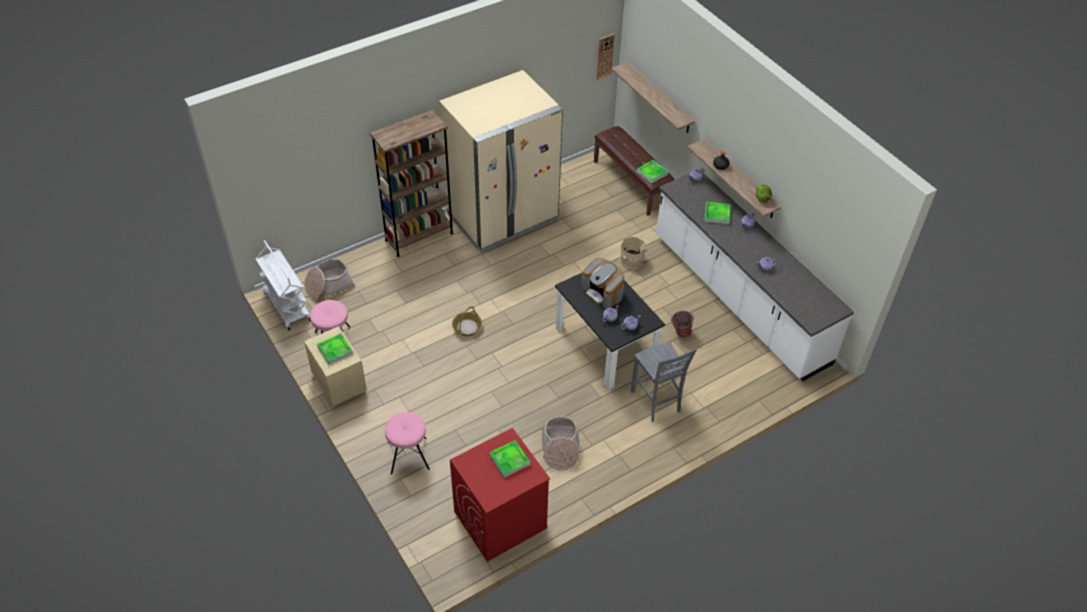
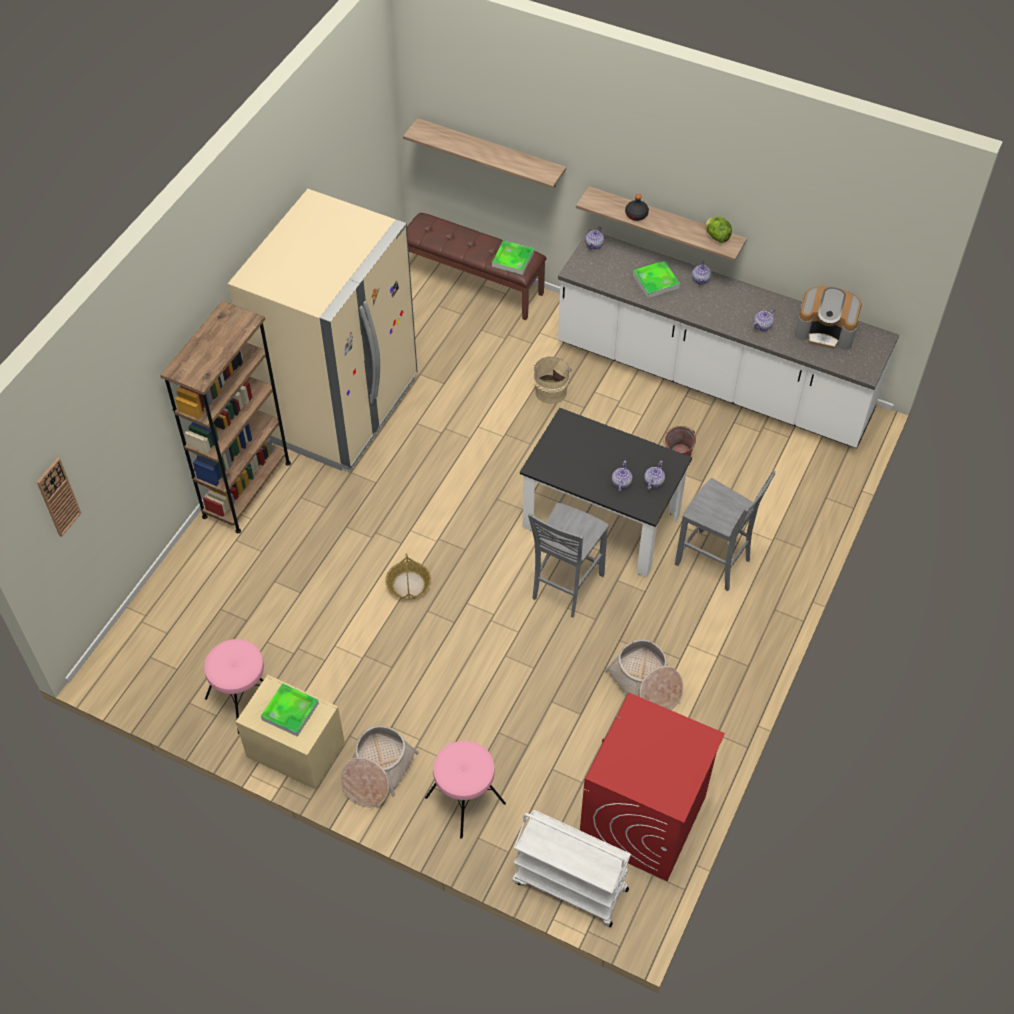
camera: 30 degrees left, 5 degrees up
(287, 306) = (134, 682): white cart -> white cart (569, 886)
(328, 285) = (172, 622): basket -> basket (377, 772)
(509, 460) = (659, 737): tray -> none
(555, 372) = (565, 587): none -> grey chair
(603, 292) = (587, 452): coffee machine -> coffee machine (825, 331)
(604, 56) = (384, 122): wall clock -> wall clock (58, 497)

